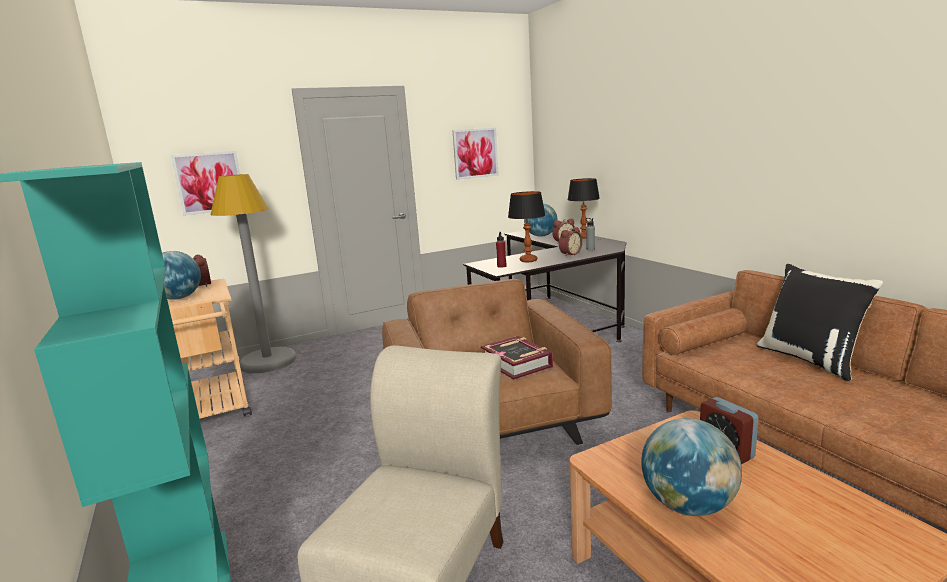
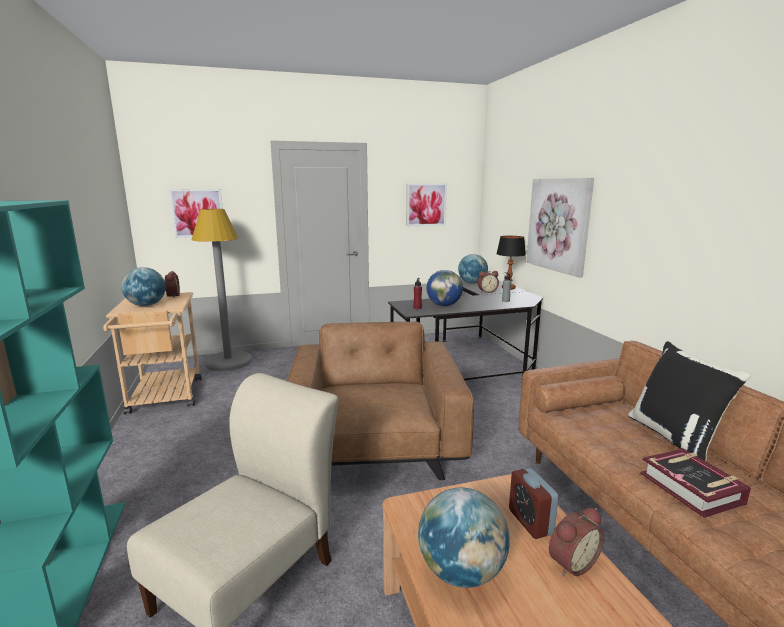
camera: 10 degrees right, 0 degrees up
(517, 363) = (393, 399): book -> book (691, 488)
(528, 260) = (444, 305): table lamp -> globe
(569, 254) = (483, 303): alarm clock -> alarm clock (570, 562)
(636, 161) = (558, 224): none -> picture

